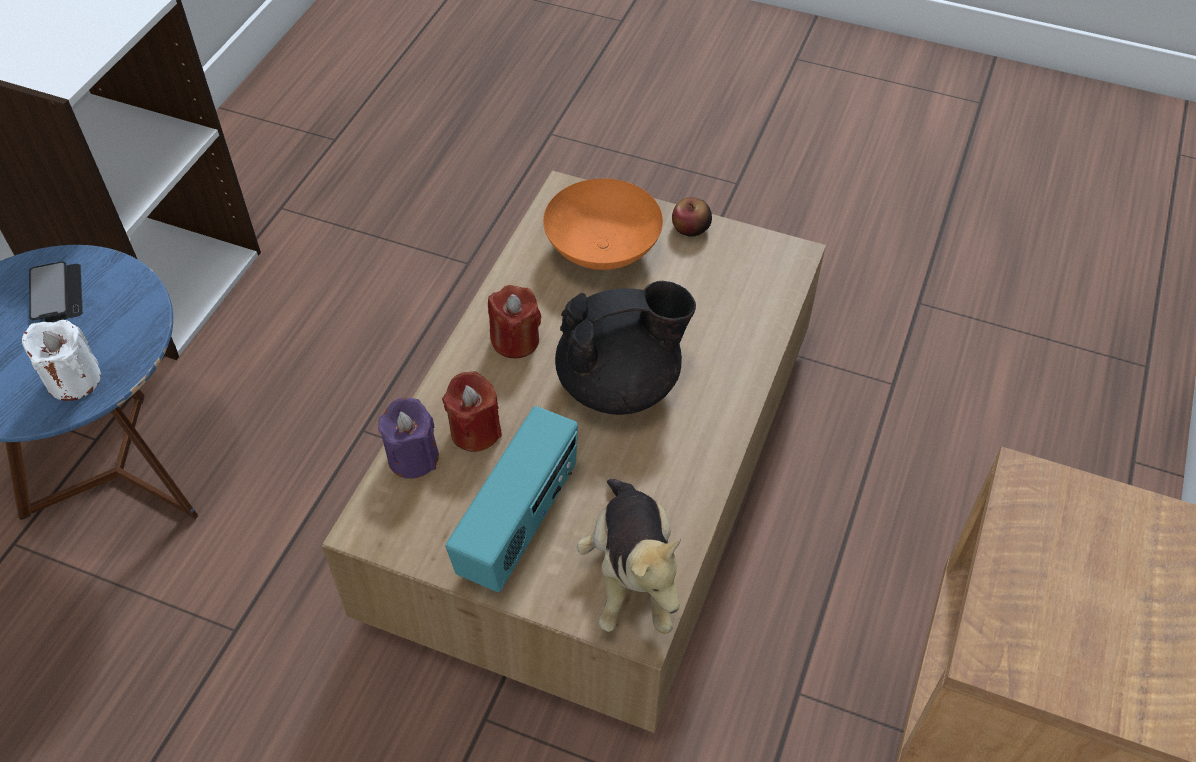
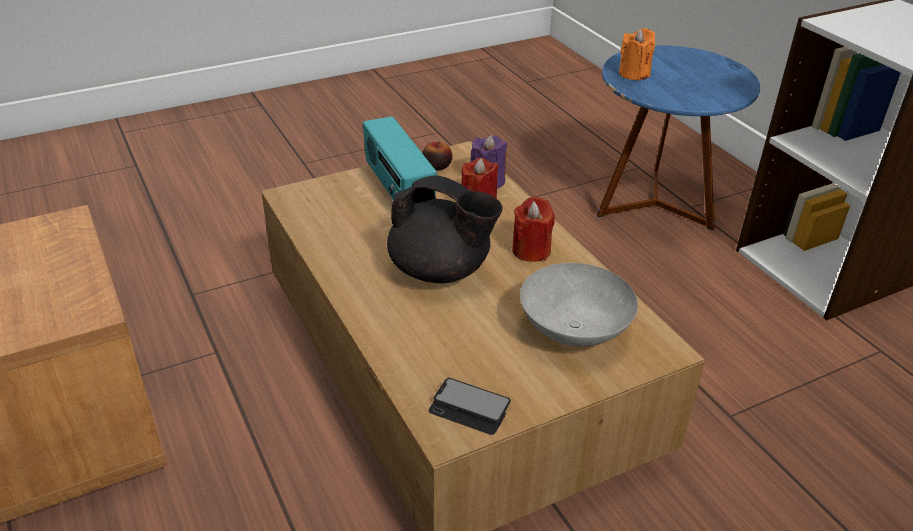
camera: 130 degrees right, 15 degrees down
(57, 293) = (711, 85): phone -> phone (469, 408)
(74, 380) = (634, 74): white candle -> orange candle
(601, 250) = (575, 330): orange bowl -> grey bowl
(620, 383) = (440, 270): black teapot -> black teapot turned 90 degrees counterclockwise
(631, 575) = (317, 207): plush toy -> none
(690, 228) = (547, 393): apple -> apple (436, 166)

